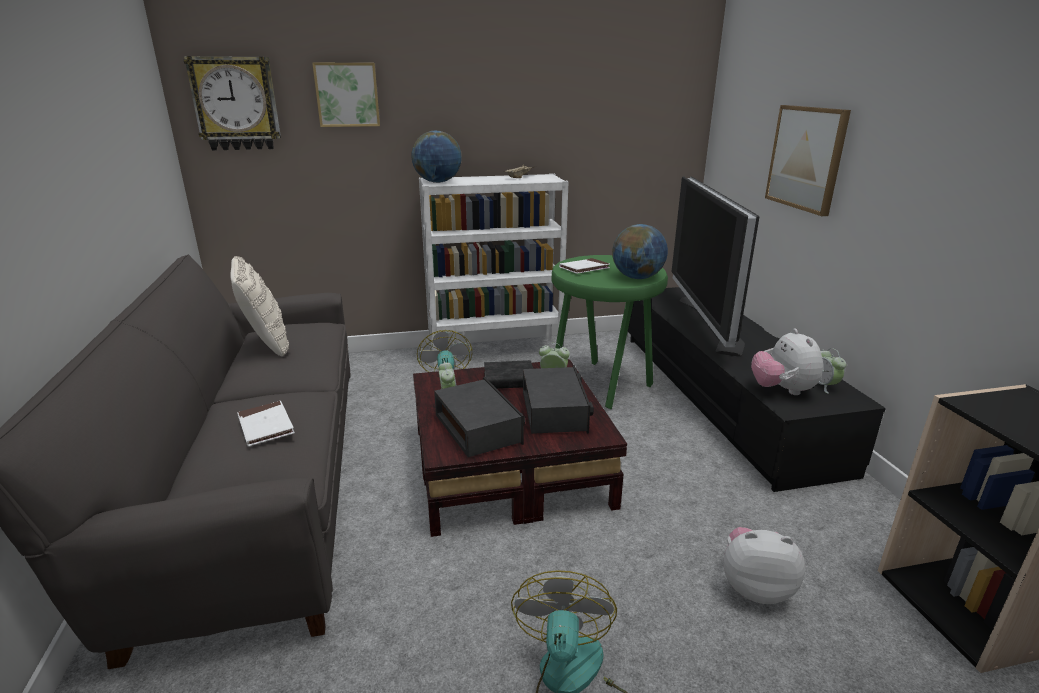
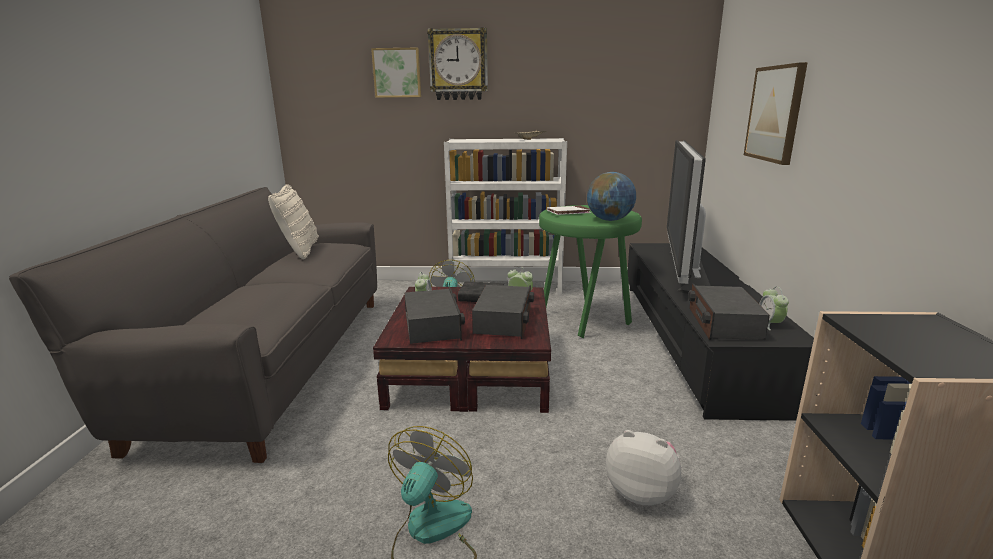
camera: 15 degrees right, 5 degrees down
(236, 104) = (317, 80): wall clock -> wall clock (458, 65)
(266, 426) = (256, 297): white book -> none
(438, 182) = (459, 140): globe -> none
(782, 390) = (723, 323): plush toy -> radio

